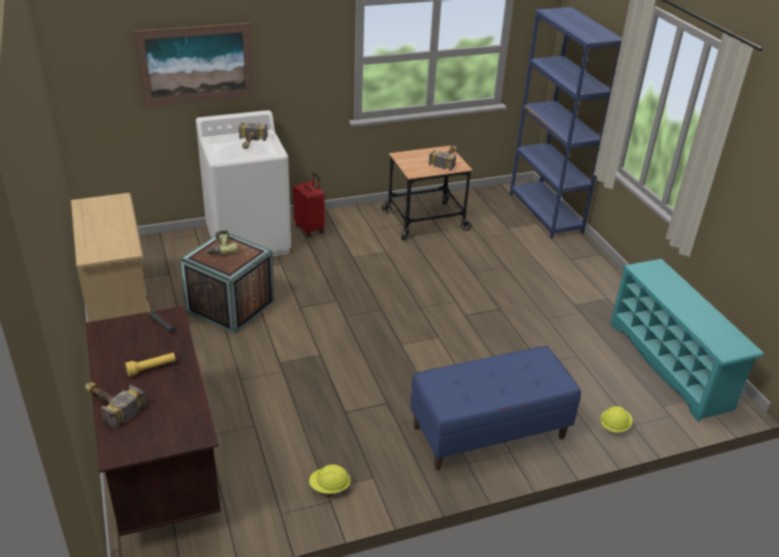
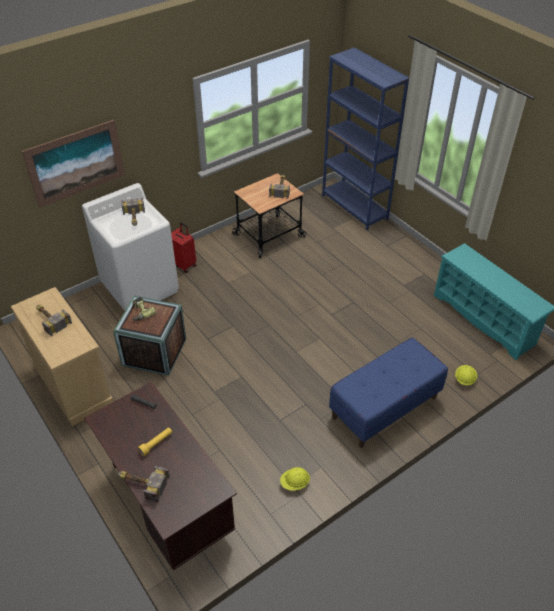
camera: 15 degrees left, 10 degrees up
(104, 220) = (50, 319): none -> hammer

